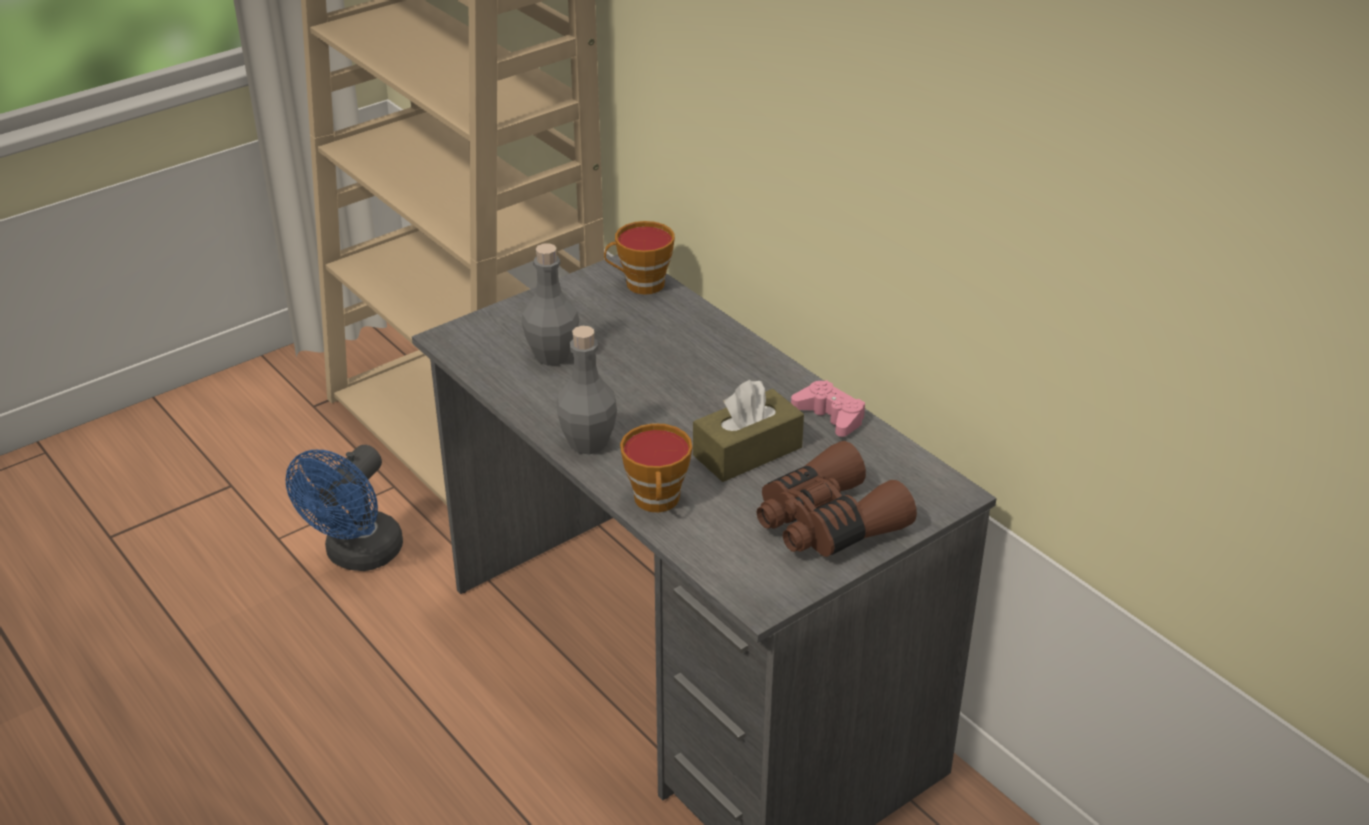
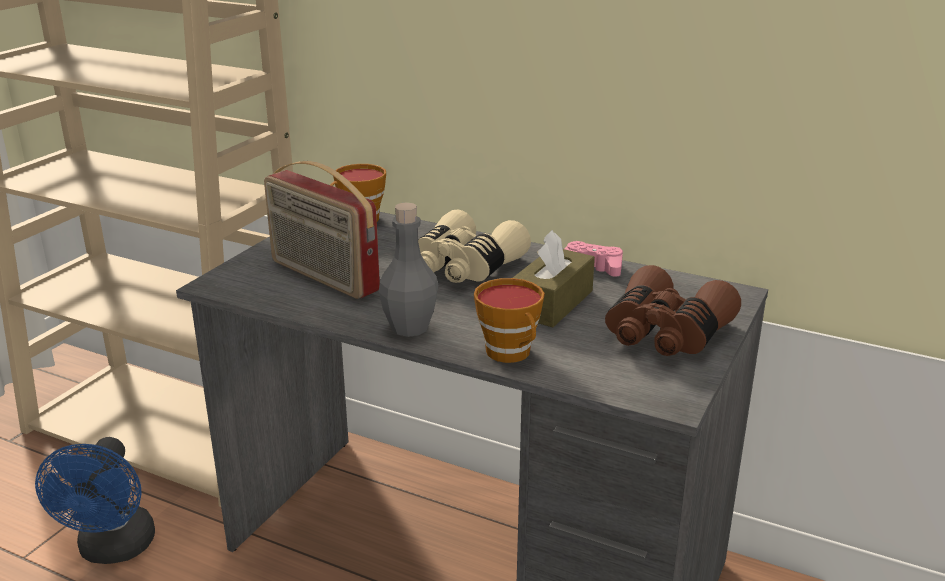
camera: 25 degrees left, 10 degrees down
(552, 355) = (322, 277): grey bottle -> radio
(697, 380) = (463, 267): none -> beige binoculars

